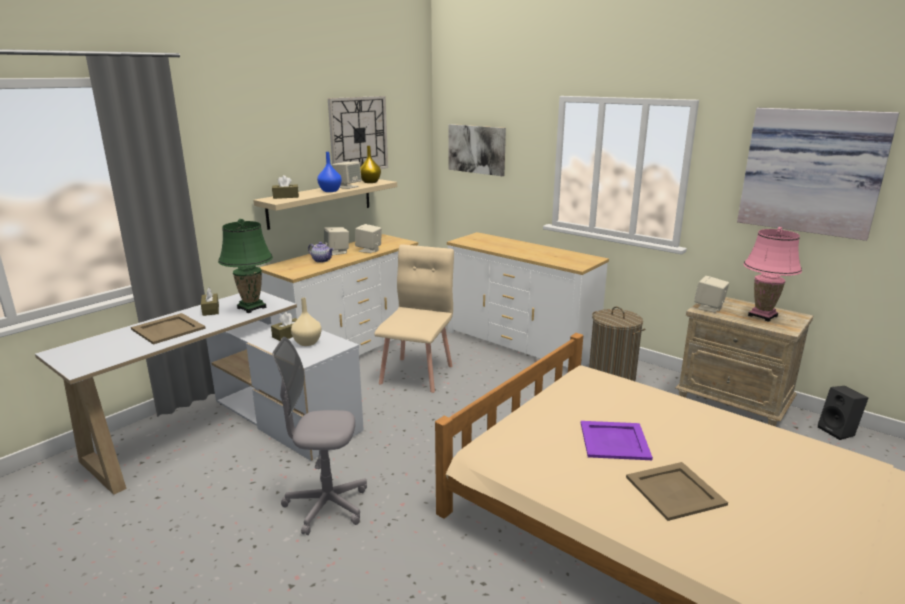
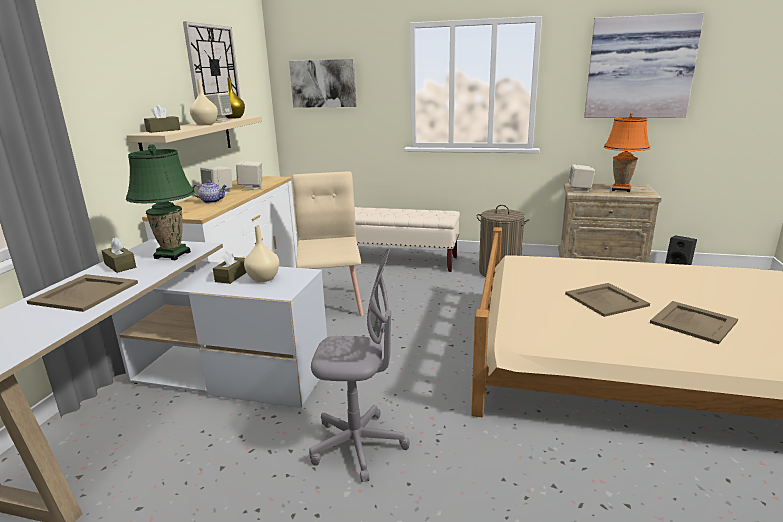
camera: 25 degrees left, 0 degrees up
(326, 506) = (358, 445): grey office chair -> grey office chair turned 150 degrees counterclockwise
(330, 191) = (205, 124): blue vase -> beige vase
(520, 343) = (400, 261): white dresser -> beige bench
(613, 440) = (605, 299): purple tray -> beige tray
(762, 316) = (620, 189): pink table lamp -> orange table lamp

